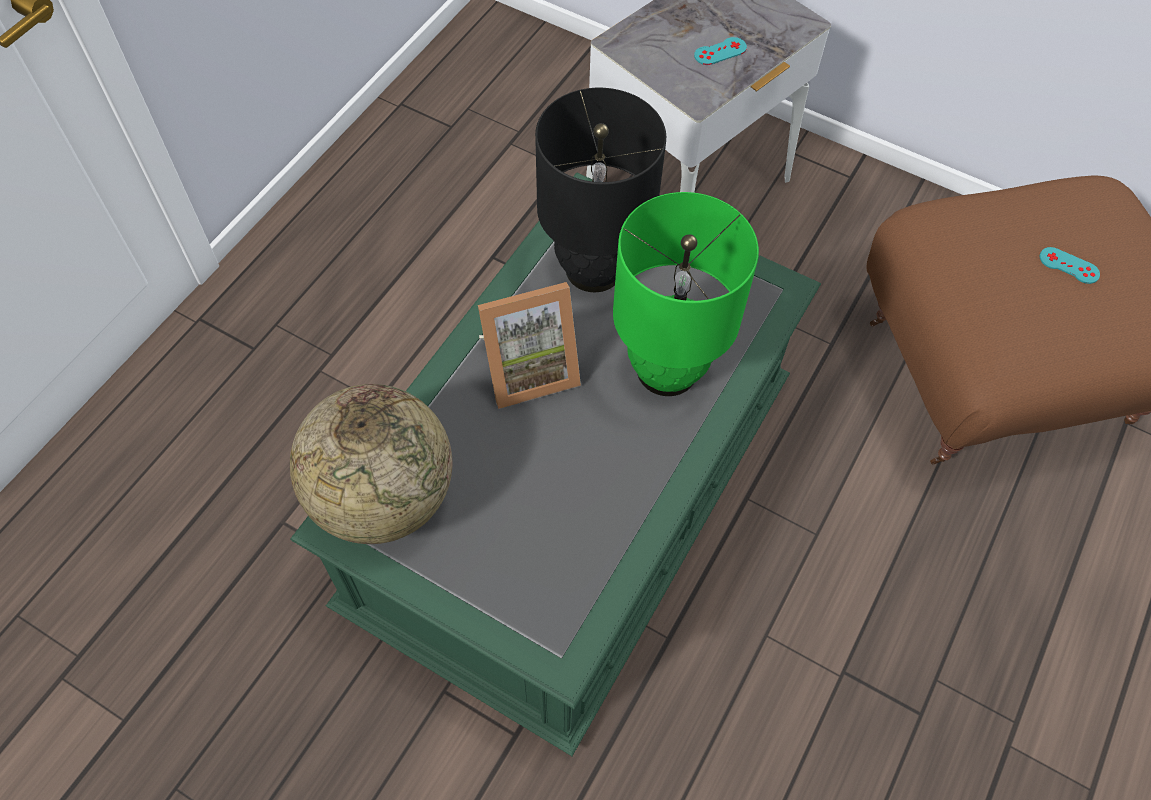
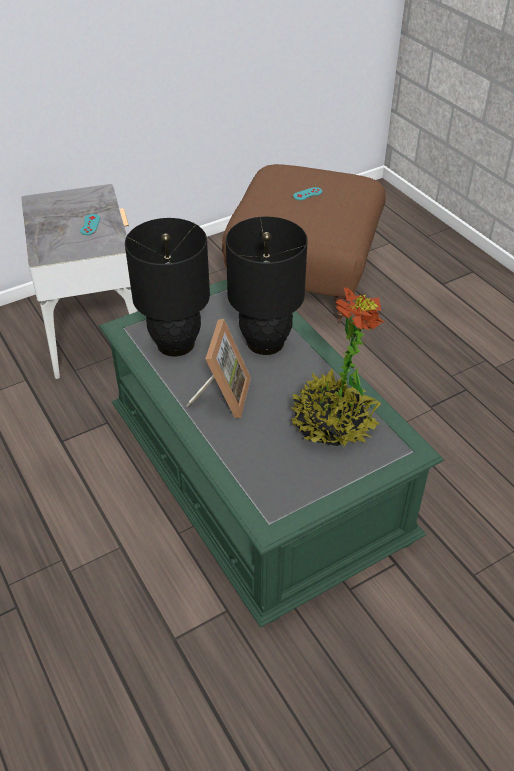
camera: 60 degrees left, 15 degrees down
(383, 497) = (264, 494): globe -> none
(553, 525) = (332, 424): none -> potted plant
(667, 370) = (265, 342): green table lamp -> black table lamp

